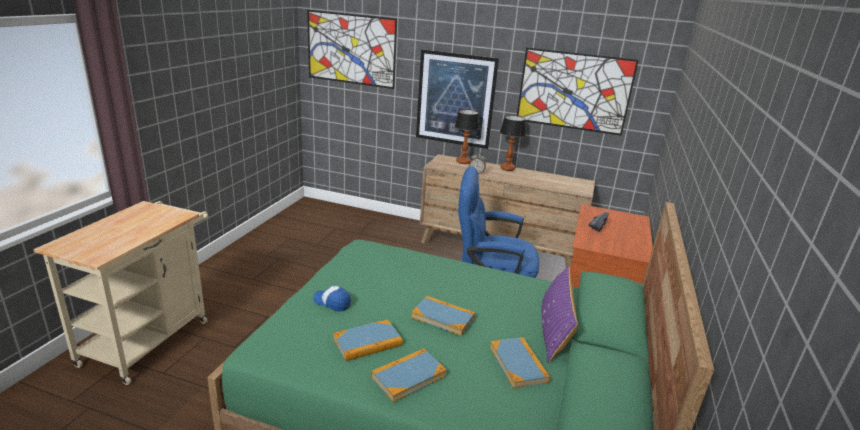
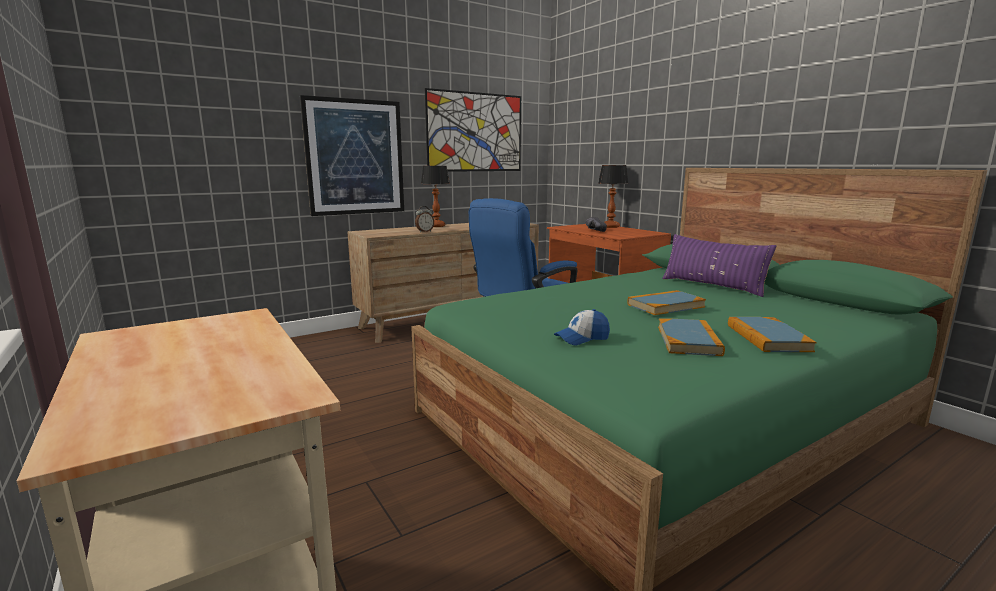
camera: 50 degrees left, 10 degrees down
(351, 49) = (179, 100): picture -> none
(463, 162) = (389, 230): table lamp -> table lamp (611, 227)
(518, 364) = (761, 304): book -> none

